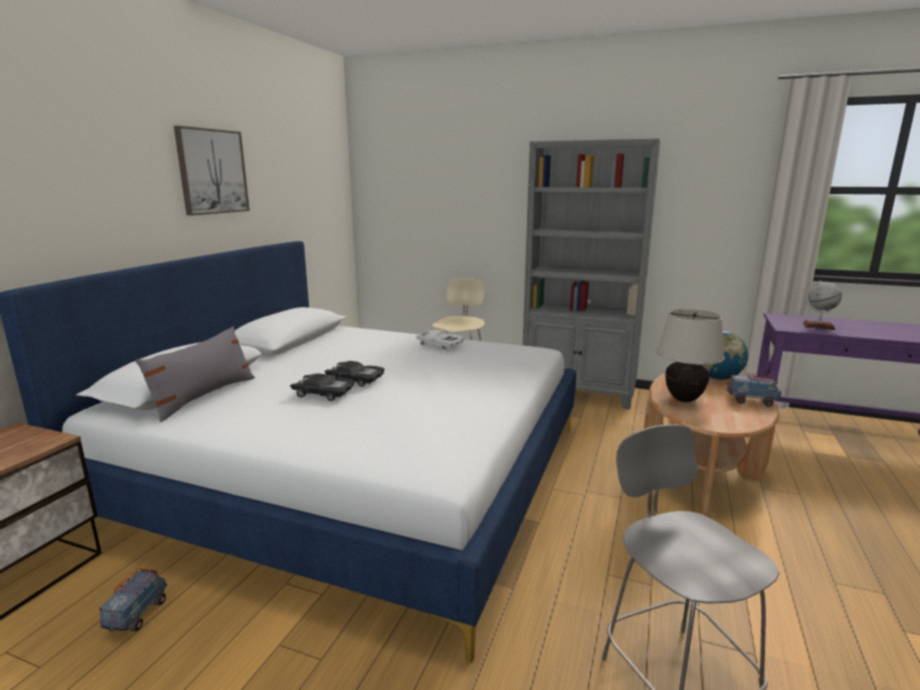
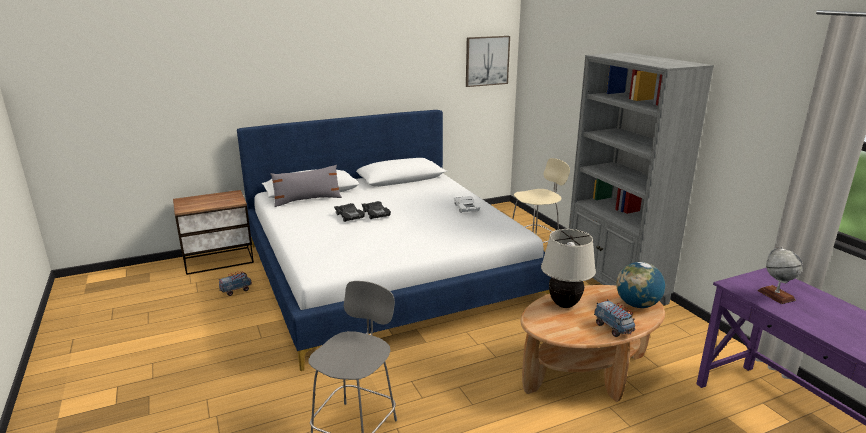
camera: 45 degrees right, 5 degrees up
(212, 171) = (374, 63): picture -> picture (487, 61)

